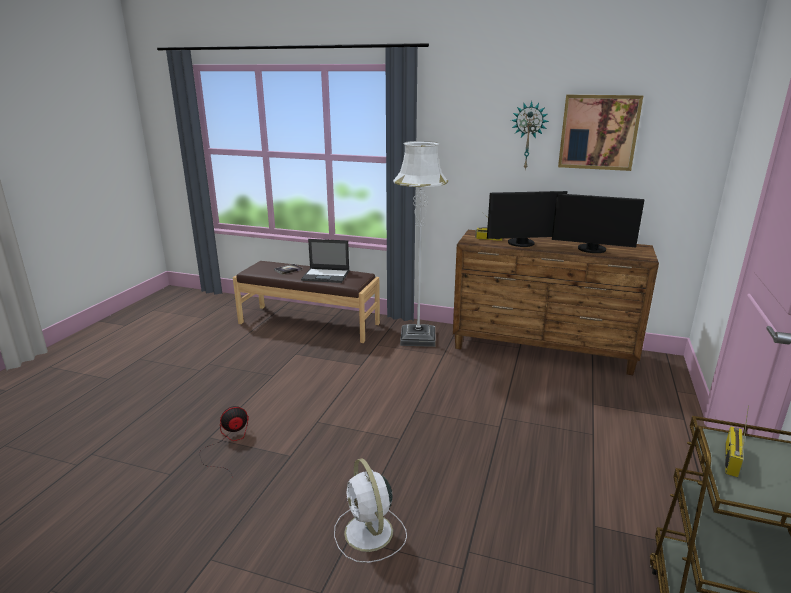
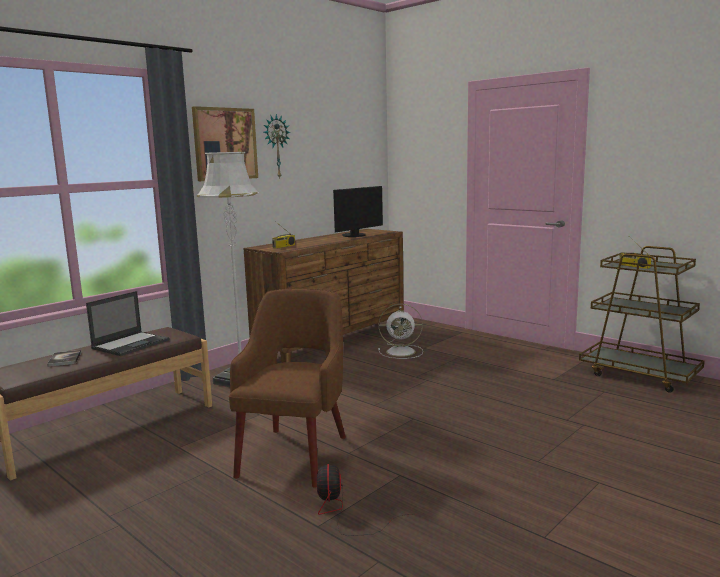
camera: 65 degrees left, 10 degrees down
(305, 399) = (295, 454): none -> brown armchair
(369, 534) = (536, 452): white fan -> white fan (402, 352)
(522, 244) = (313, 243): monitor -> none
(598, 132) = (321, 141): picture -> picture (225, 144)

